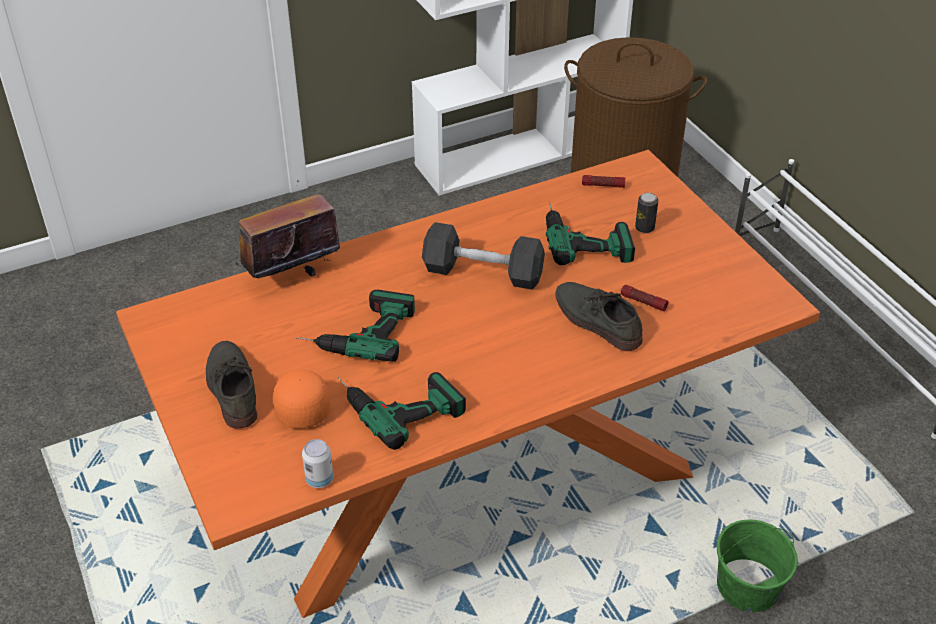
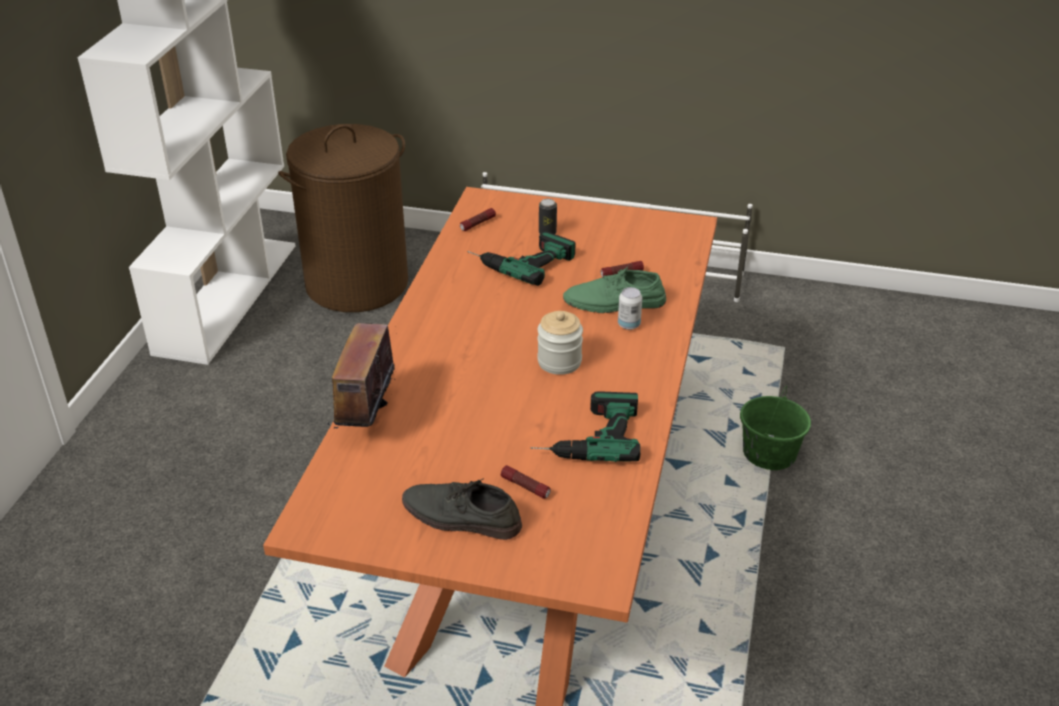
camera: 50 degrees left, 5 degrees down
(299, 403) = (525, 487): orange cap -> flashlight
(319, 479) = (624, 517): can -> can (629, 325)
(356, 331) = (480, 416): power drill -> none
(474, 334) = (559, 362): none -> jar
(483, 272) = (496, 323): grey dumbbell -> none
(596, 320) = (614, 302): grey shoe -> green shoe

